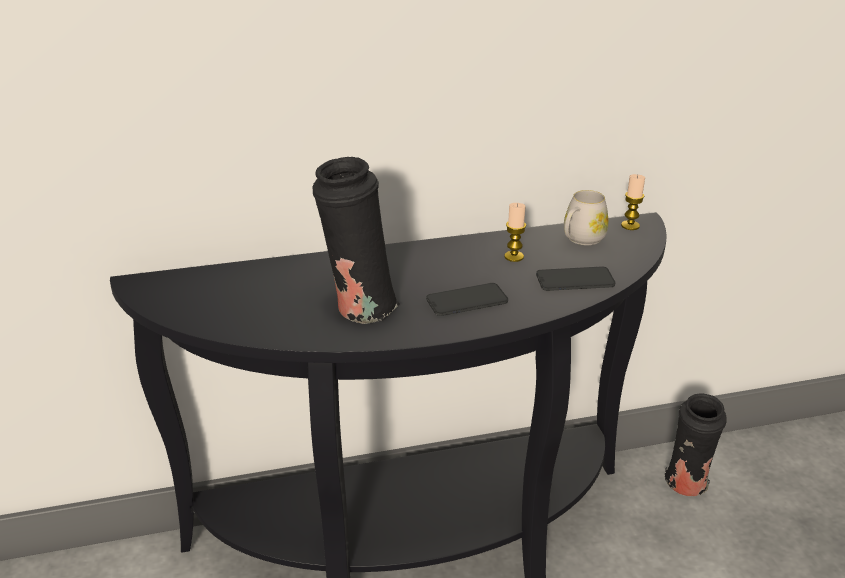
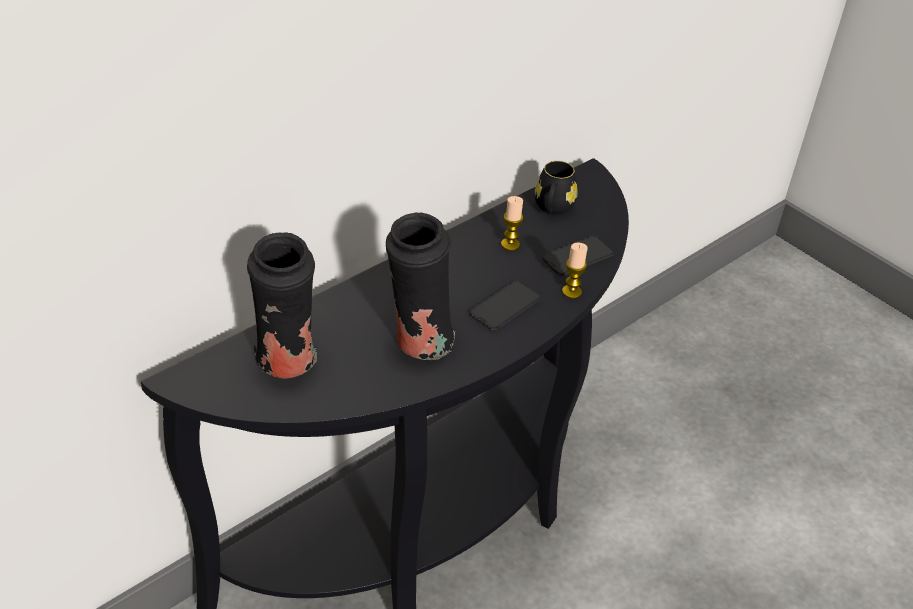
camera: 30 degrees left, 10 degrees up
(580, 239) = (552, 208): white mug -> black mug
(630, 226) = (583, 180): candle -> candle (571, 292)
(686, 485) = (624, 387): black vase -> black vase (287, 363)

